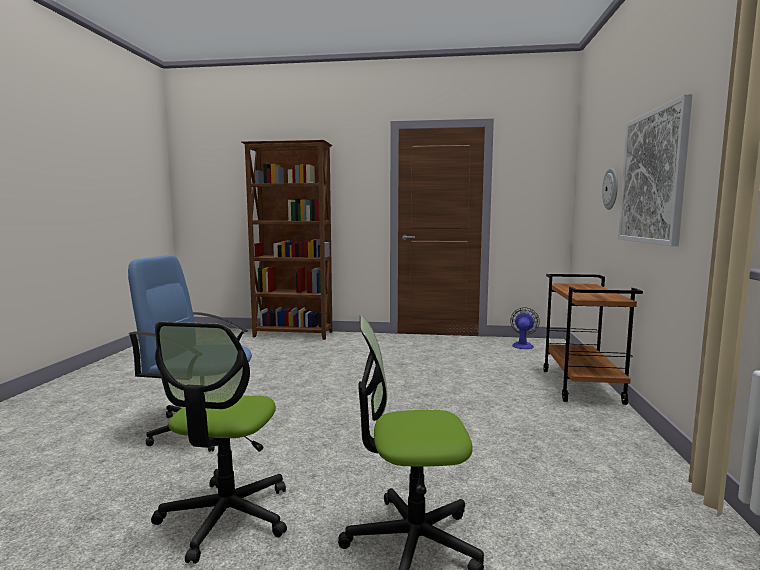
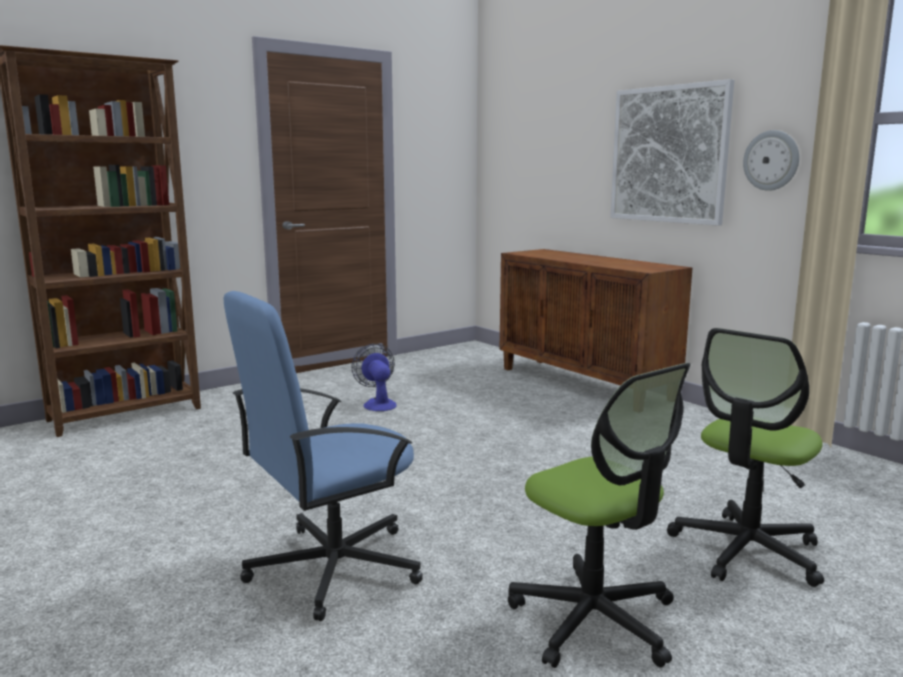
camera: 45 degrees left, 5 degrees up
(523, 345) = (454, 356): fan -> fan (378, 403)
(582, 387) = (585, 384): brown cart -> brown cabinet
(611, 188) = (579, 160): wall clock -> wall clock (771, 160)

